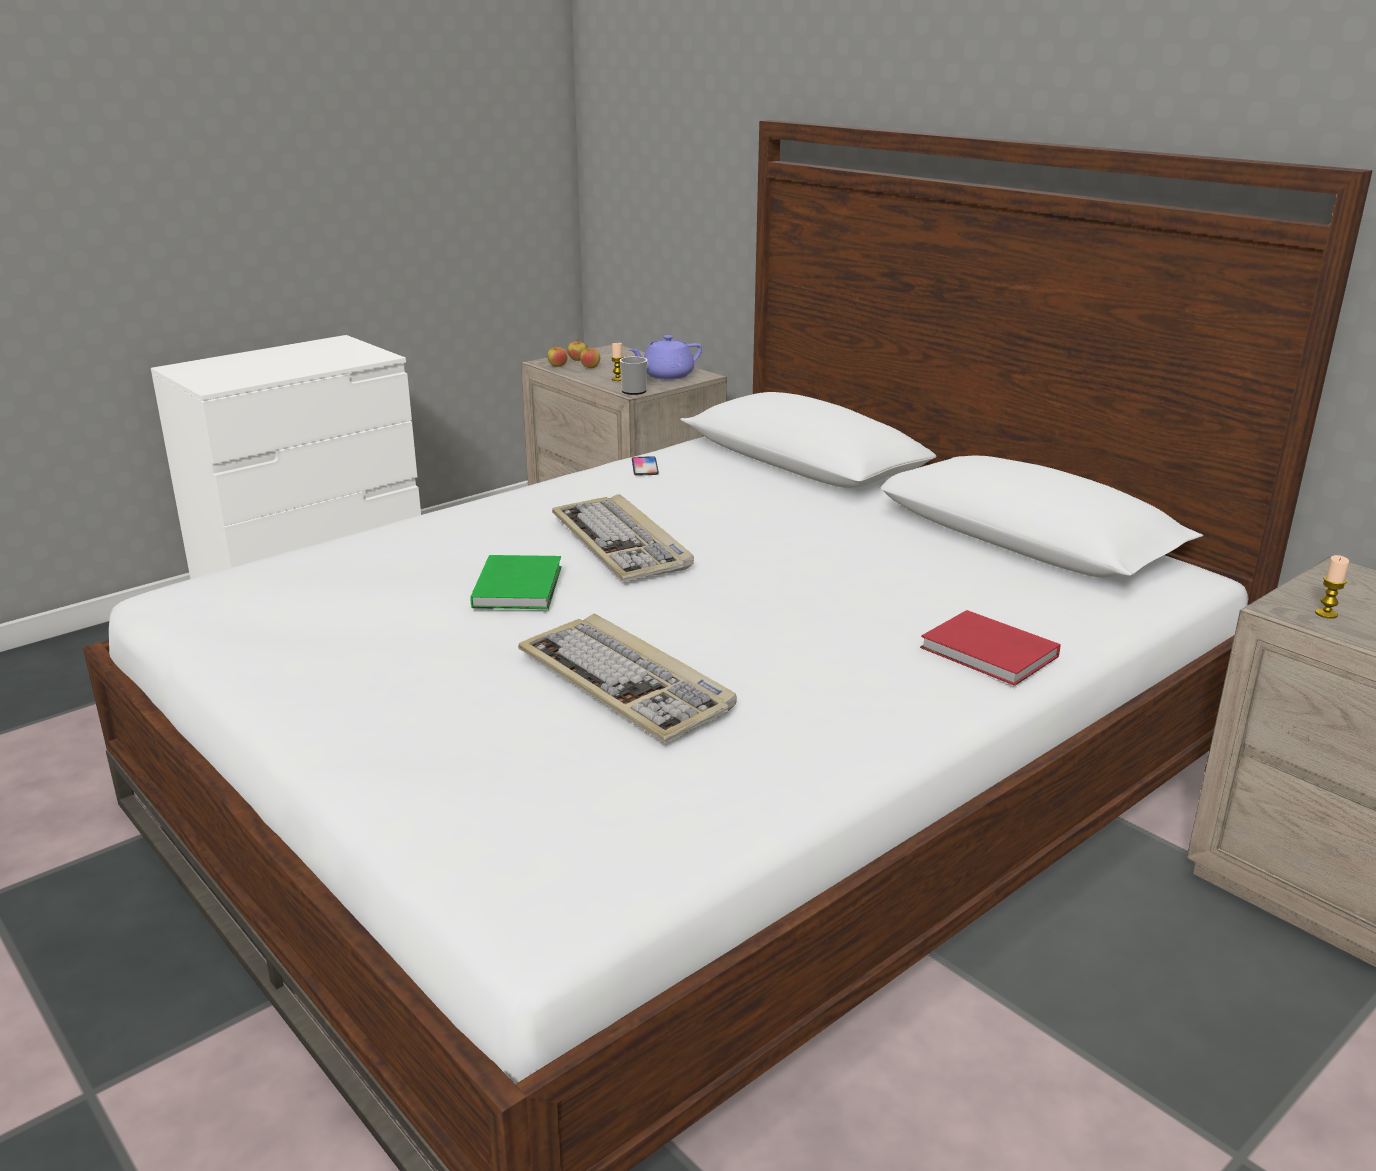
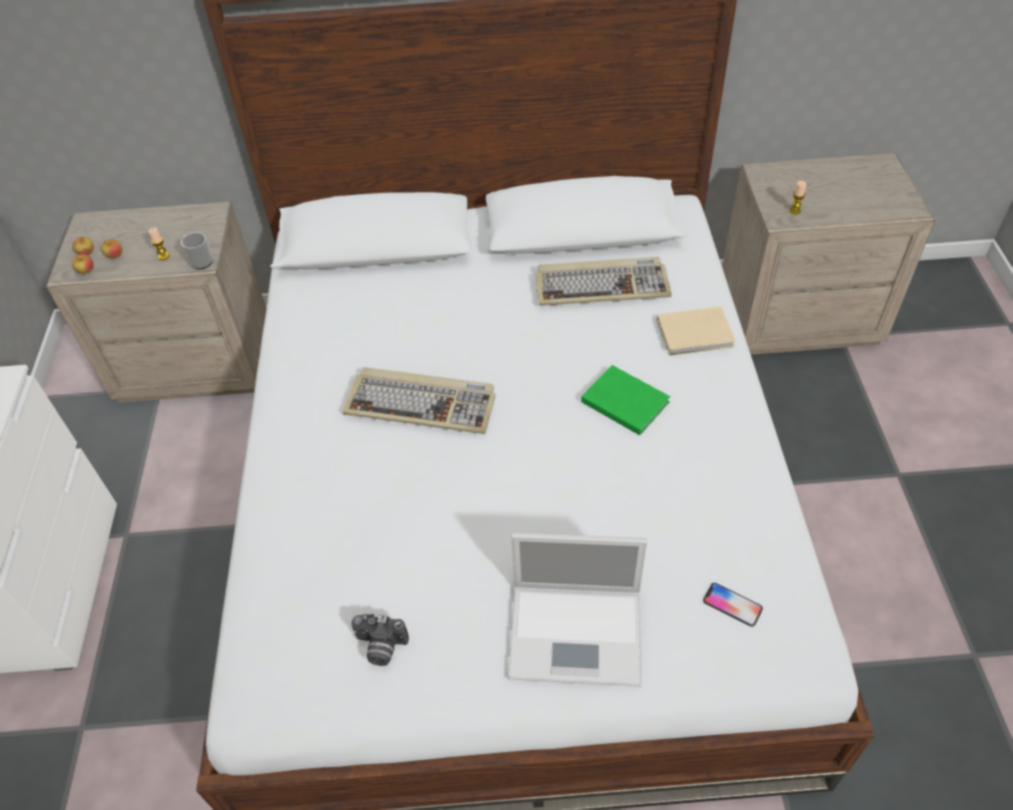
camera: 50 degrees left, 25 degrees up
(280, 626) = (380, 648): none -> camera
(403, 728) = (578, 633): none -> laptop
(520, 585) = (440, 487): green book -> green book (624, 400)
(627, 683) = (609, 499): keyboard -> keyboard (602, 285)
(645, 467) = (303, 324): phone -> phone (732, 605)
(666, 375) = (190, 228): purple teapot -> none
(990, 654) = (697, 334): red book -> beige book

